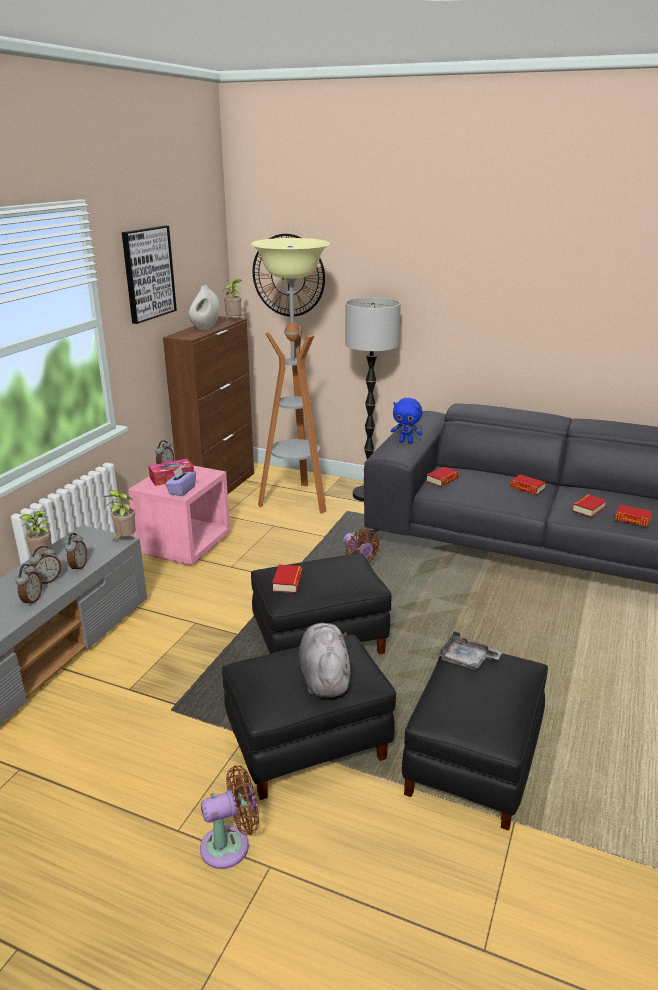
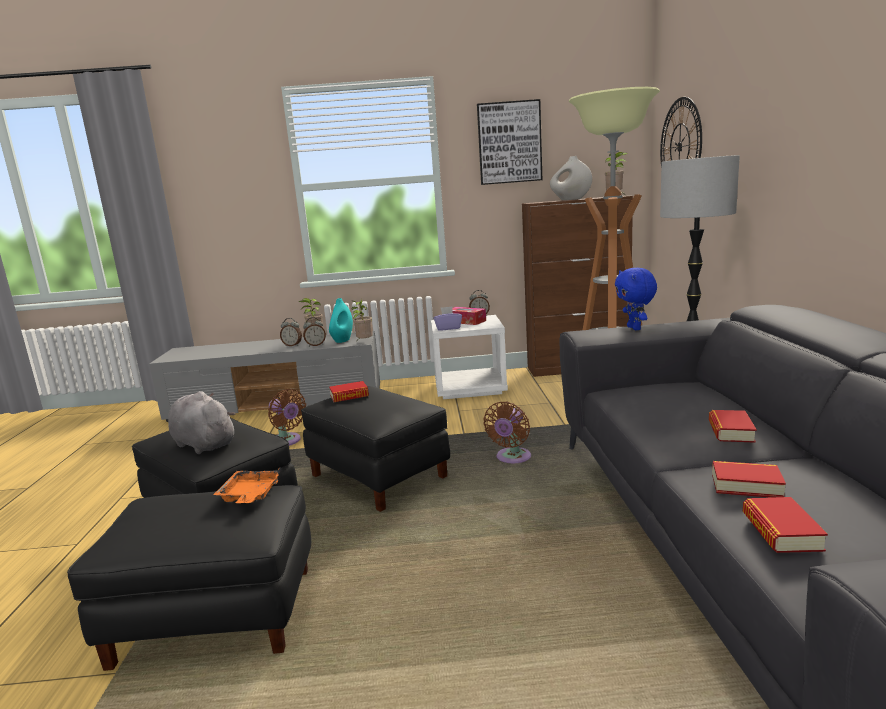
camera: 65 degrees right, 10 degrees down
(31, 600) = (266, 349): alarm clock -> none
(89, 548) = (343, 340): none -> turquoise vase
(184, 545) = (470, 388): pink nightstand -> white nightstand
(230, 845) = (102, 521): brown fan -> brown fan (287, 441)
(324, 677) = (203, 444): grey plush toy -> grey plush toy turned 105 degrees counterclockwise
(442, 480) = (649, 387): book -> none
(466, 660) = (250, 495): grey tray -> orange tray

